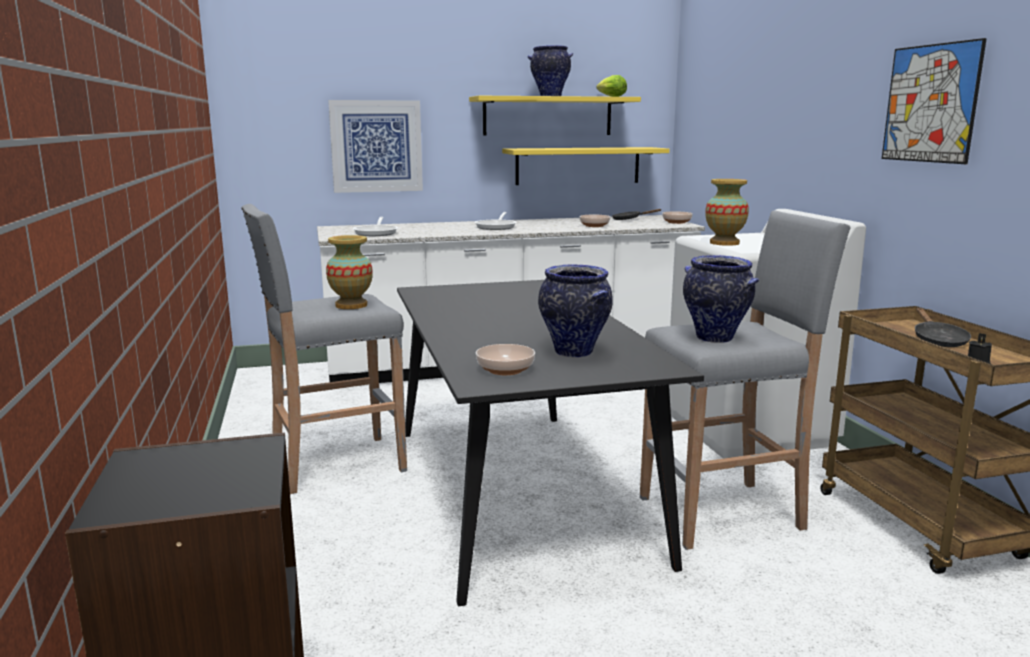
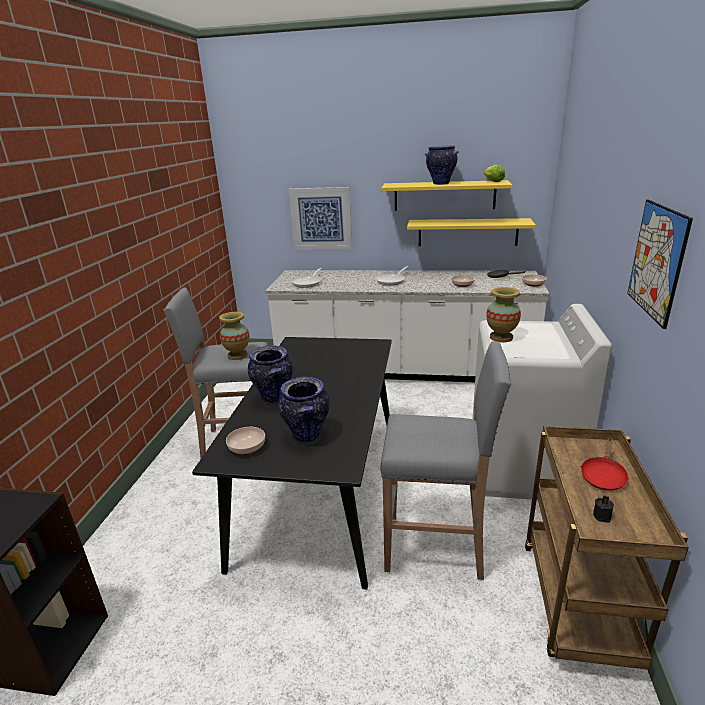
camera: 25 degrees right, 10 degrees up
(715, 338) = (416, 439): vase -> vase (274, 398)
(937, 340) = (603, 476): black frying pan -> red frying pan

